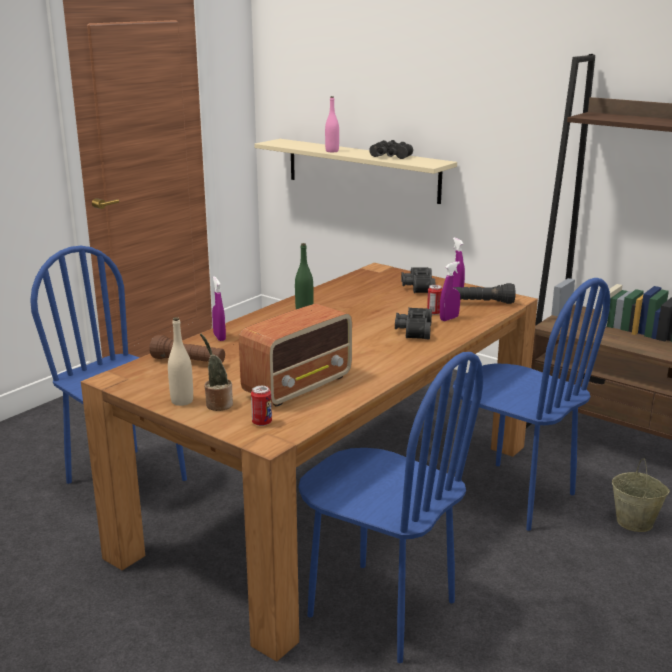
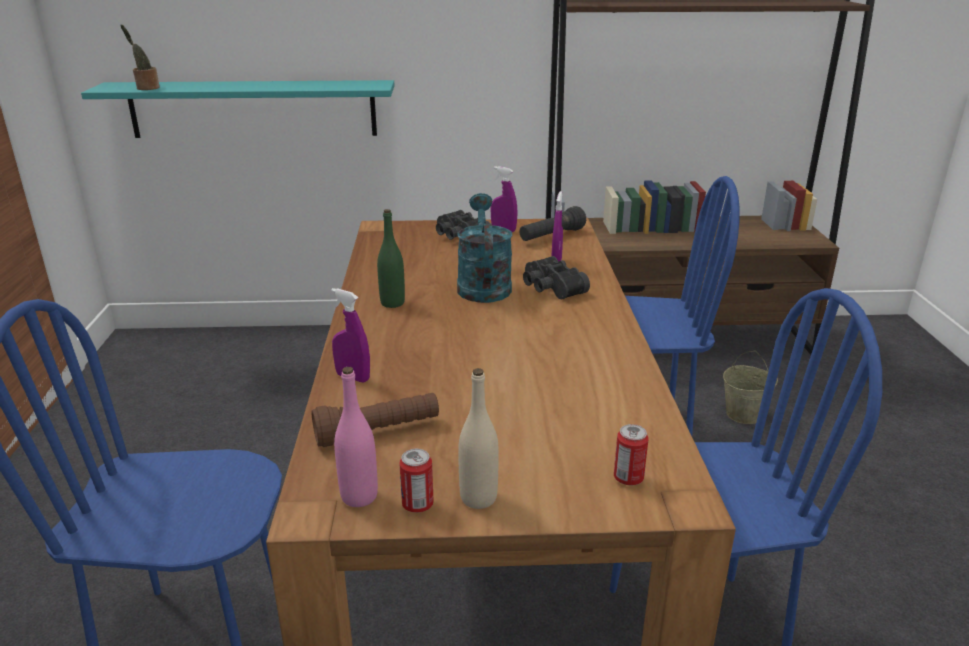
camera: 40 degrees left, 5 degrees up
(217, 404) = (530, 479): potted plant -> potted plant (146, 88)
(299, 386) = (570, 405): radio -> none
(332, 151) = (219, 88): pink bottle -> pink bottle (359, 496)
(362, 170) = (253, 109): beige shelf -> turquoise shelf
(375, 317) = (483, 285): none -> turquoise watering can
(389, 157) = (308, 85): black binoculars -> none
(434, 313) = (531, 261): can -> can (417, 505)

